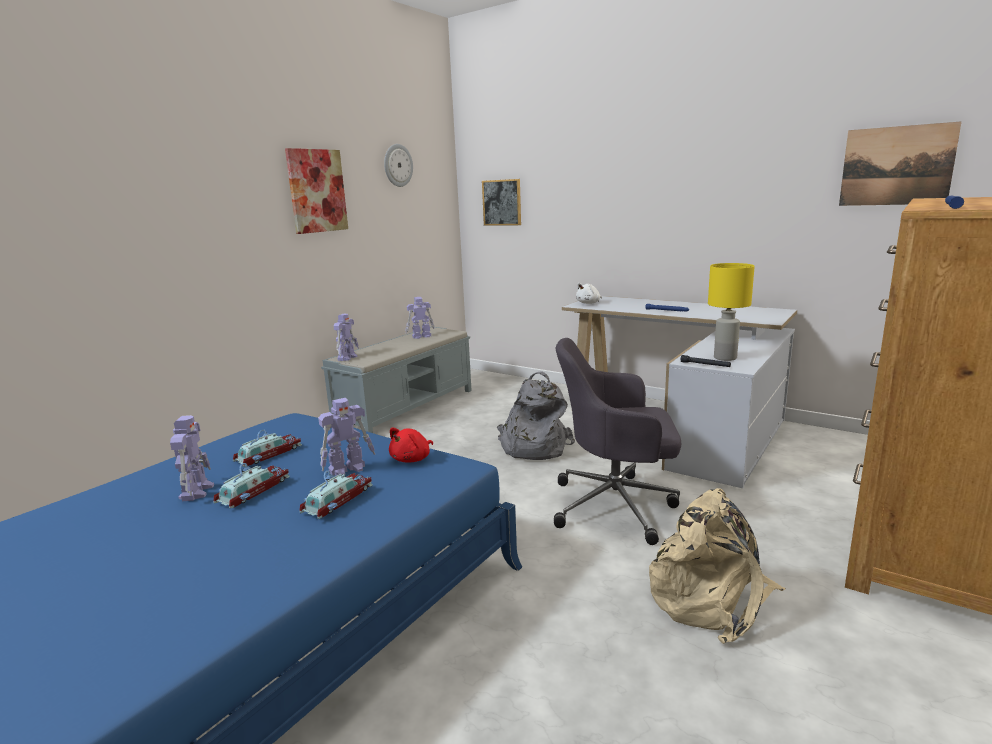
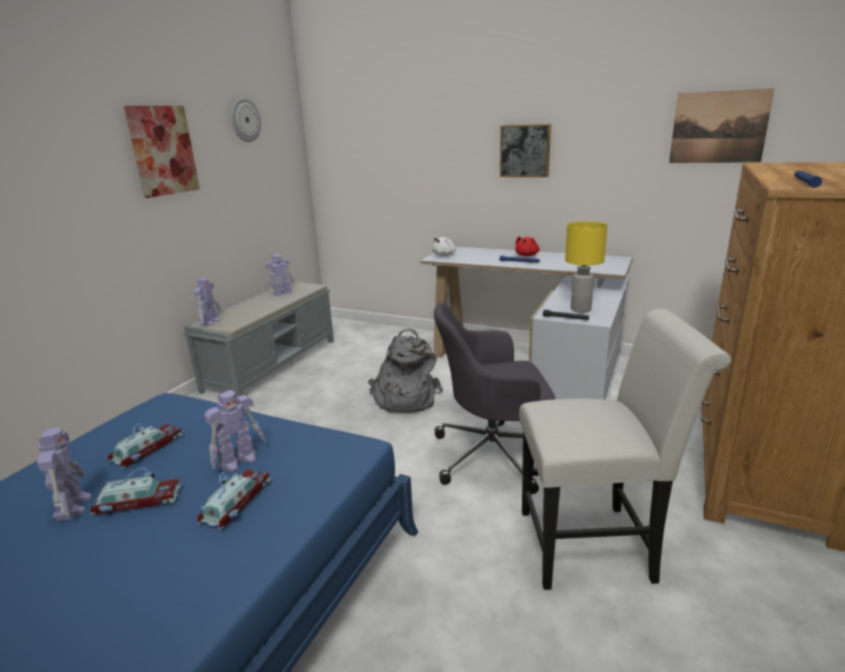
camera: 10 degrees left, 5 degrees up
(251, 491) = (137, 500): toy car -> toy car turned 60 degrees clockwise
(412, 459) = (304, 442): red plush toy -> red plush toy (527, 255)
(502, 202) = (352, 155): picture -> picture (525, 151)
(711, 598) = (595, 544): beige backpack -> white chair

